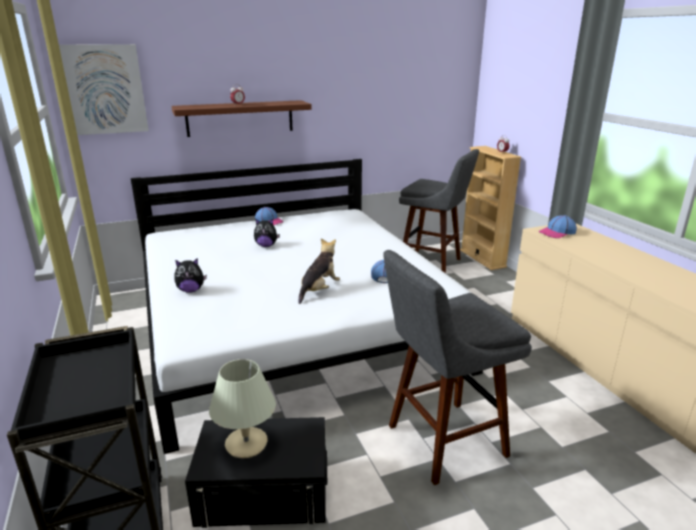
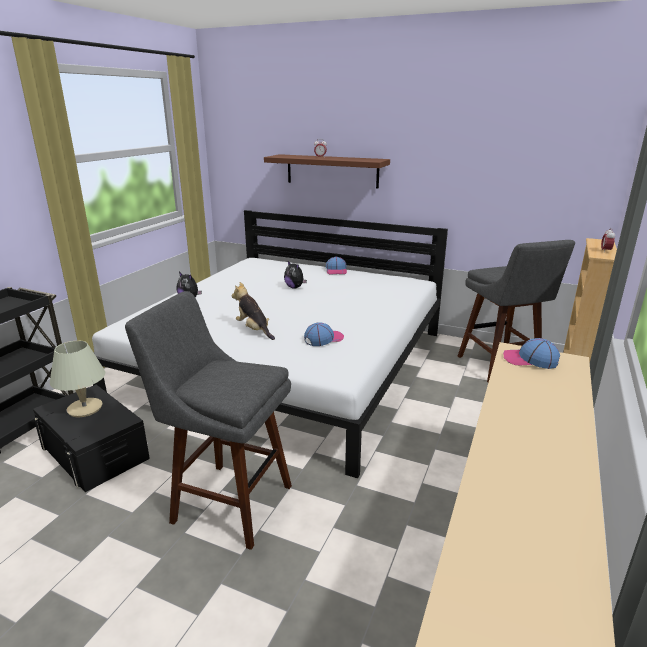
camera: 45 degrees right, 0 degrees up
(105, 89) = (235, 137): picture -> none
(319, 290) = (254, 330): plush toy -> plush toy turned 120 degrees counterclockwise

